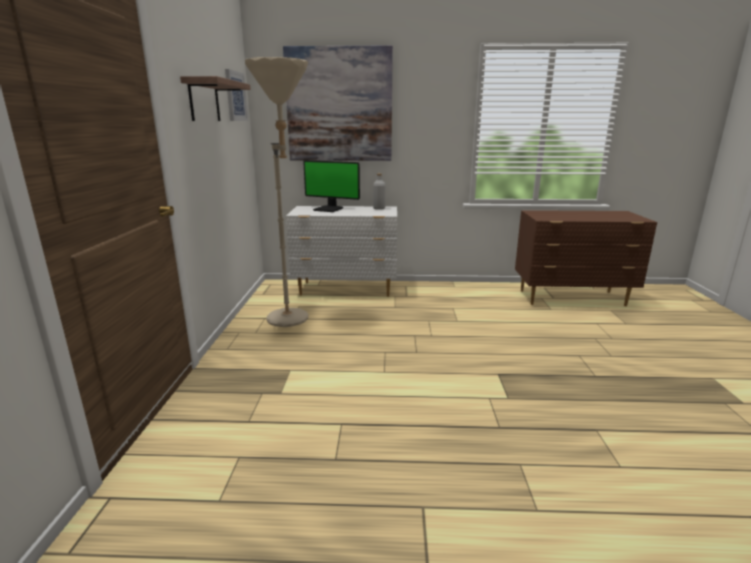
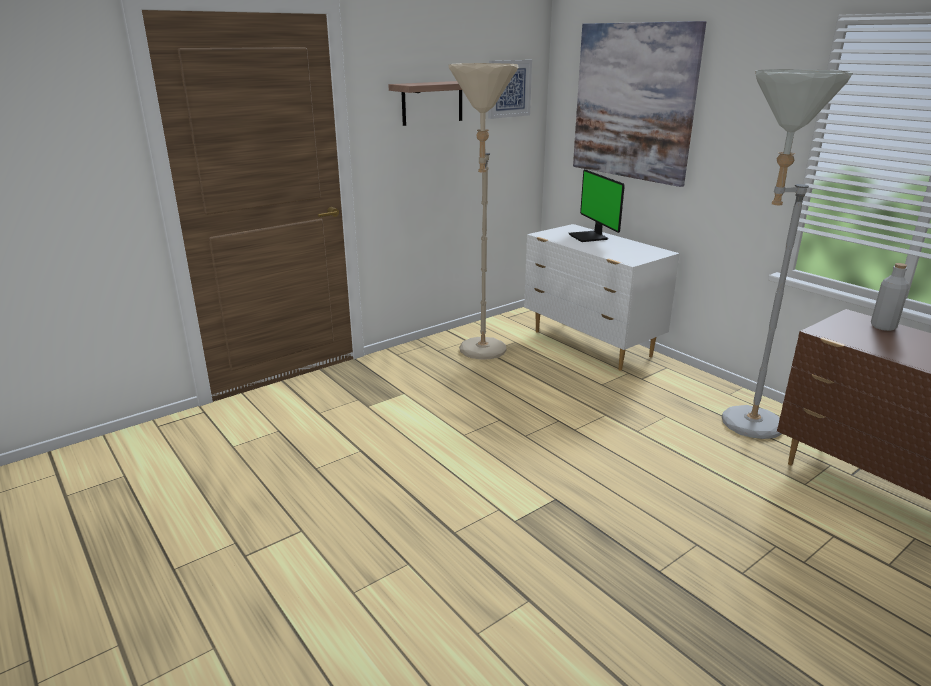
camera: 50 degrees right, 5 degrees up
(379, 208) = (647, 250): grey bottle -> grey bottle (883, 327)
(483, 297) = (738, 423): none -> grey floor lamp

